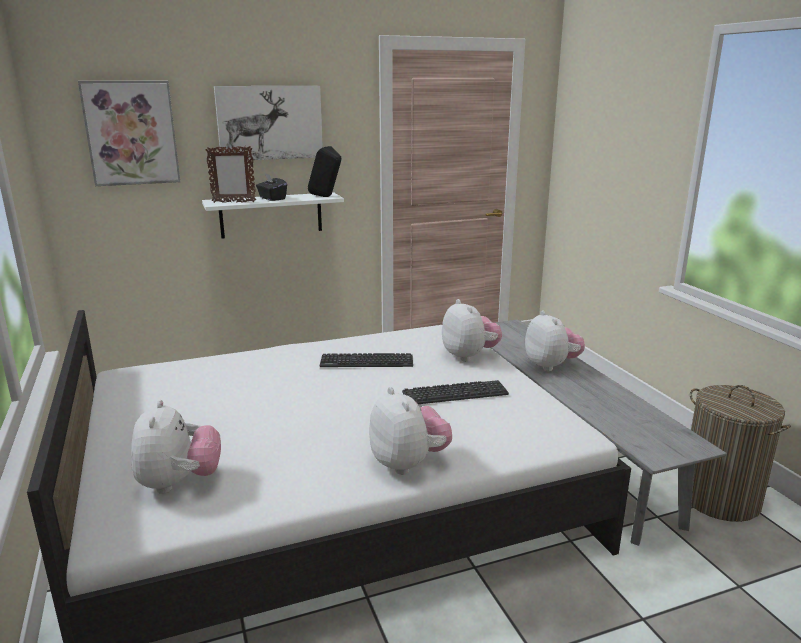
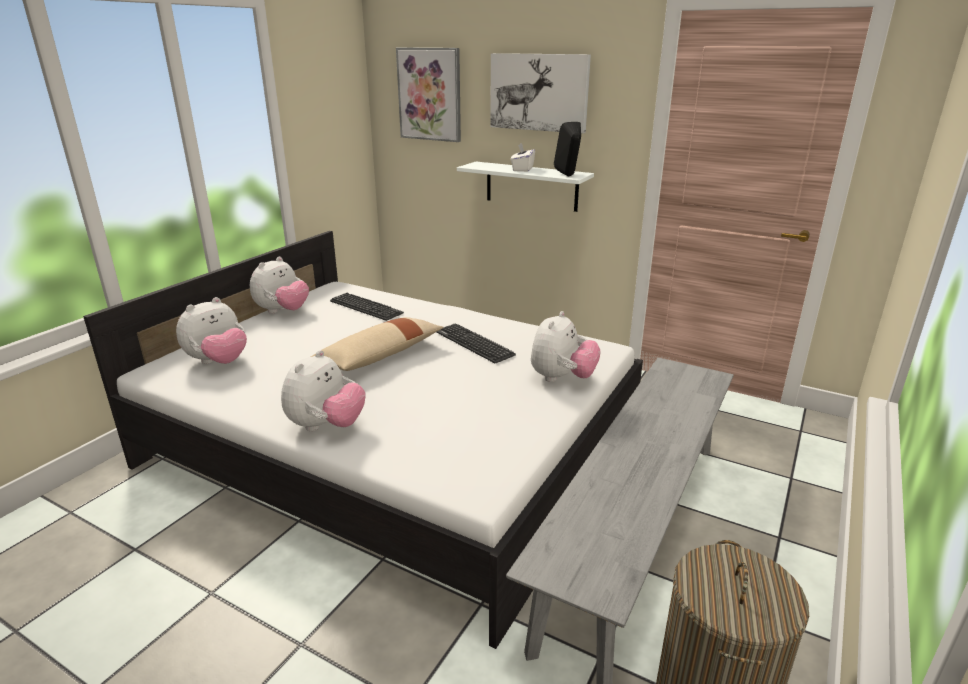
camera: 50 degrees right, 5 degrees up
(233, 202) = (485, 167): picture frame -> none
(272, 198) = (522, 169): black tissue box -> white tissue box
(319, 402) = (379, 356): none -> beige pillow
(455, 393) = (471, 400): keyboard -> keyboard (366, 307)
(551, 366) = (653, 432): plush toy -> plush toy (282, 311)

